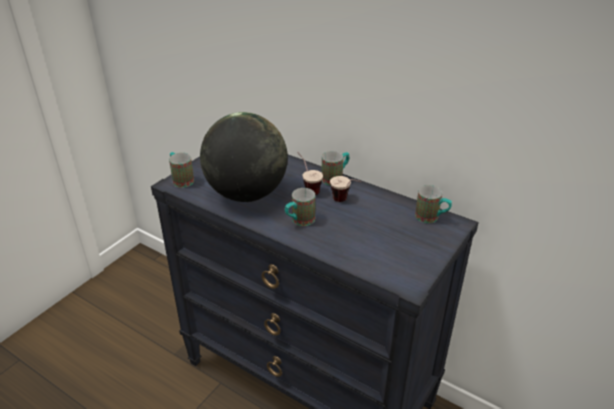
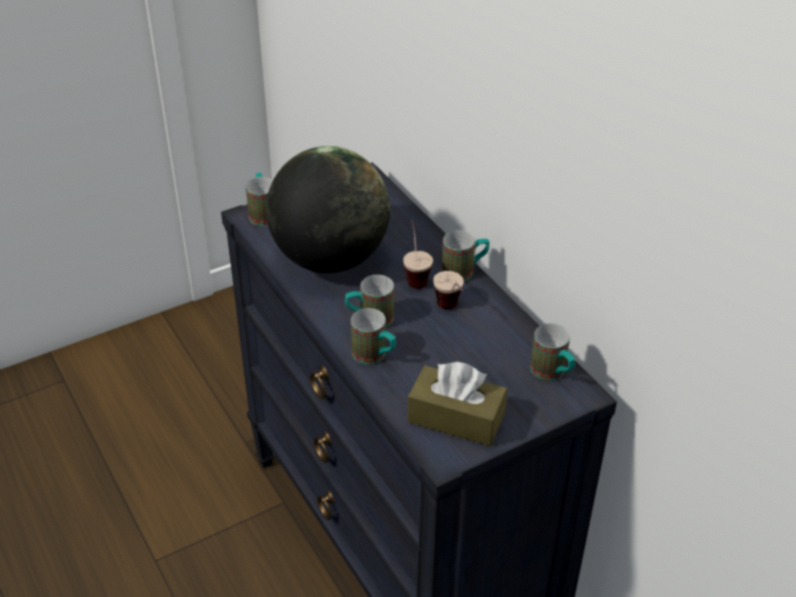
camera: 25 degrees right, 5 degrees up
(319, 241) = (375, 356): none -> mug
(398, 261) = (456, 418): none -> brown tissue box

